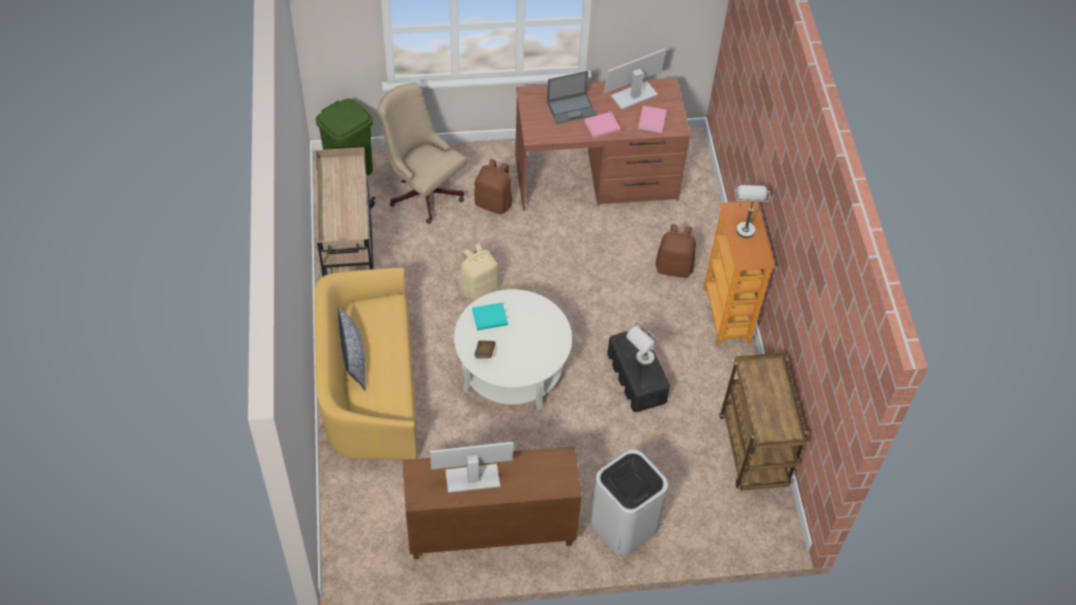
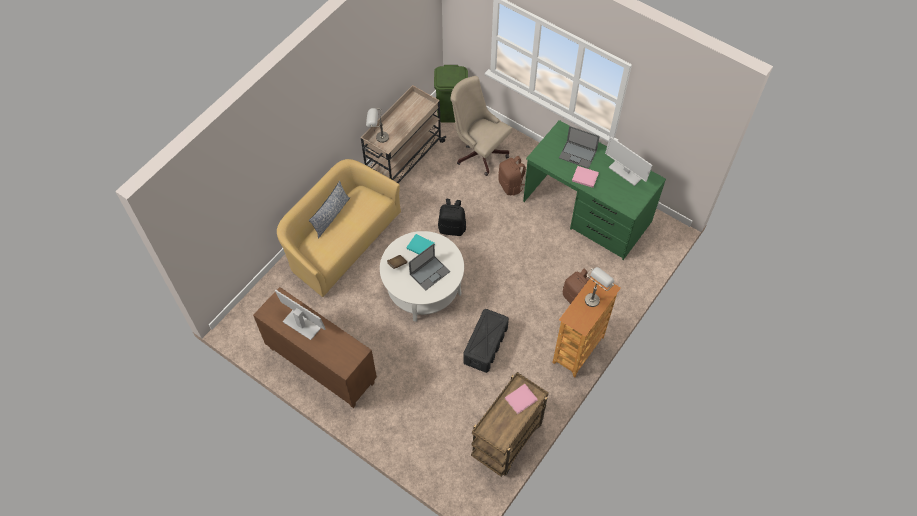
camera: 45 degrees right, 5 degrees up
(423, 191) = (479, 151): beige office chair -> beige office chair turned 45 degrees counterclockwise
(478, 287) = (452, 228): beige backpack -> black backpack
(528, 336) = (430, 273): none -> laptop
(596, 178) = (587, 212): brown desk -> green desk
(623, 525) = (391, 420): white trash can -> none
(634, 95) = (625, 172): monitor -> monitor turned 150 degrees counterclockwise
(640, 362) = (486, 336): grey table lamp -> grey table lamp (378, 138)
(652, 119) = (620, 194): pink book -> pink book (521, 398)

